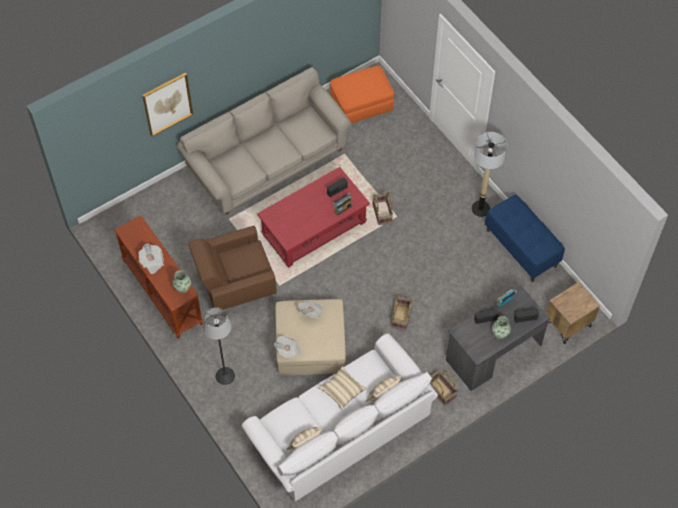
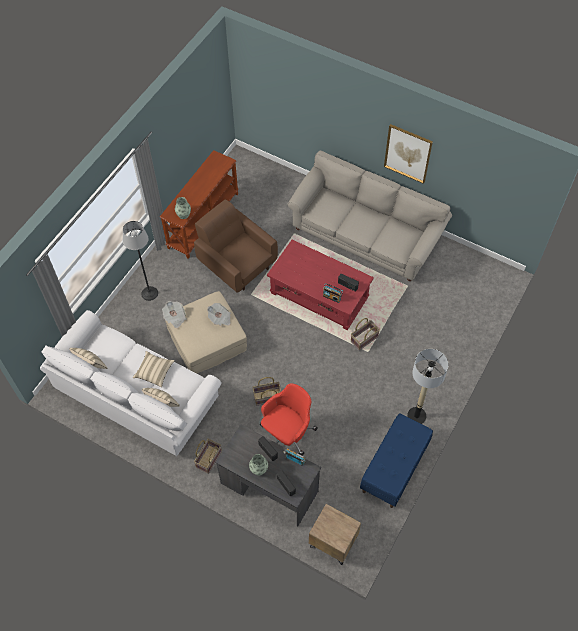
camera: 65 degrees right, 0 degrees up
(152, 262) = (196, 185): newspaper -> none
(167, 104) = (323, 114): picture -> picture (408, 153)
(361, 106) = (465, 277): orange ottoman -> none
(447, 316) = (287, 433): none -> red office chair

